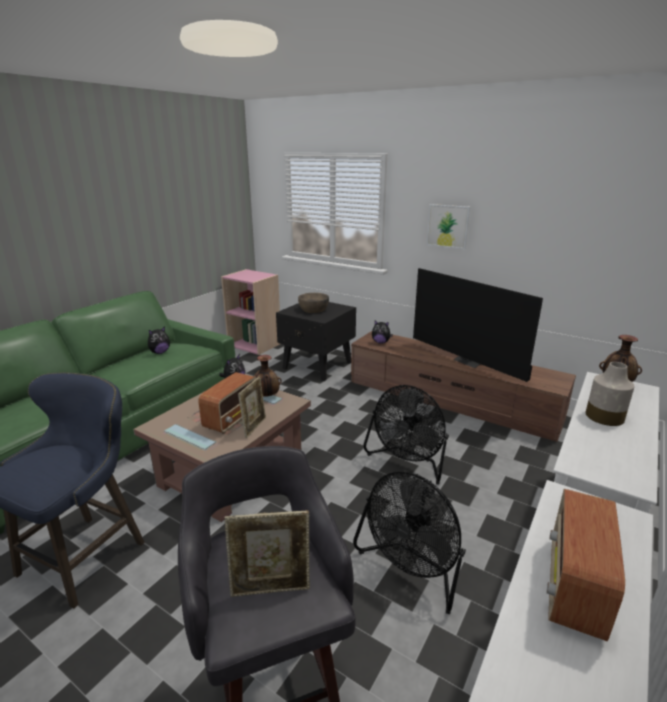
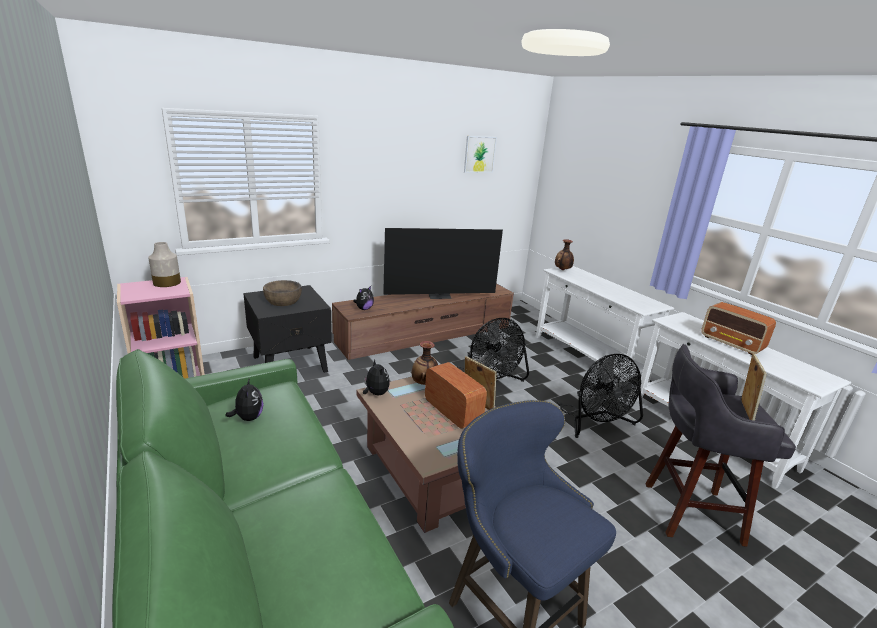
camera: 65 degrees left, 0 degrees up
(448, 226) = (385, 185): picture -> picture (479, 154)
(605, 416) = (597, 286): beige vase -> beige vase (167, 282)

